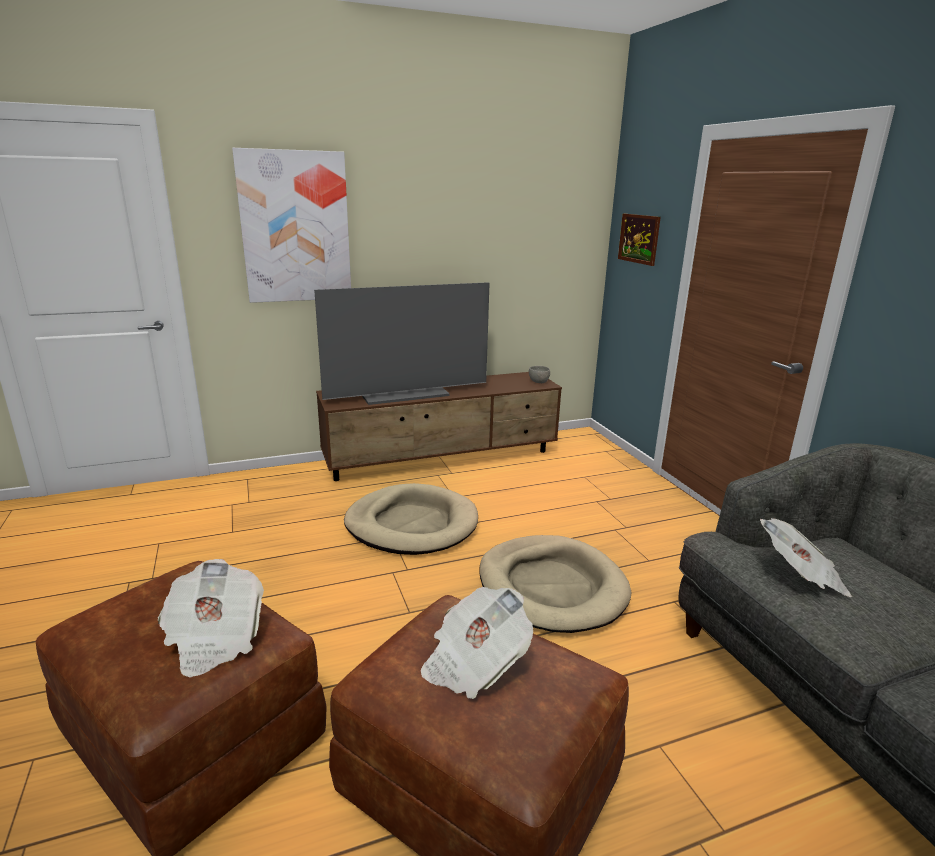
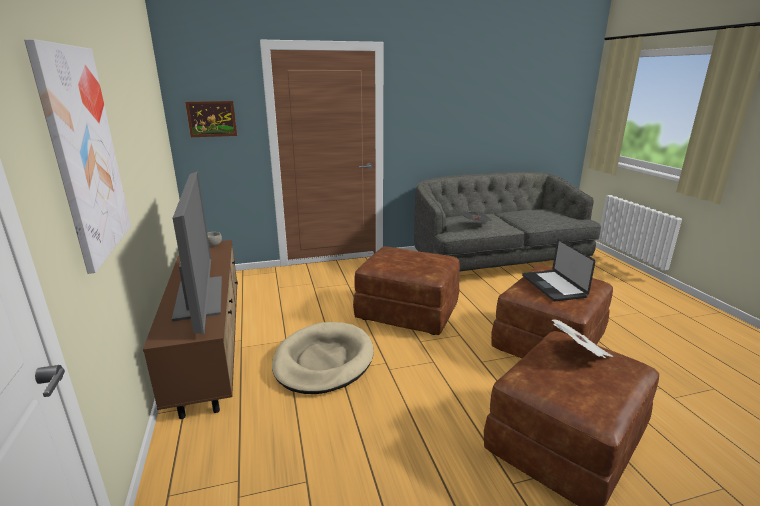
camera: 85 degrees left, 0 degrees up
(474, 662) = (553, 286): newspaper -> laptop
(551, 587) = (406, 312): beige dog bed -> brown ottoman

